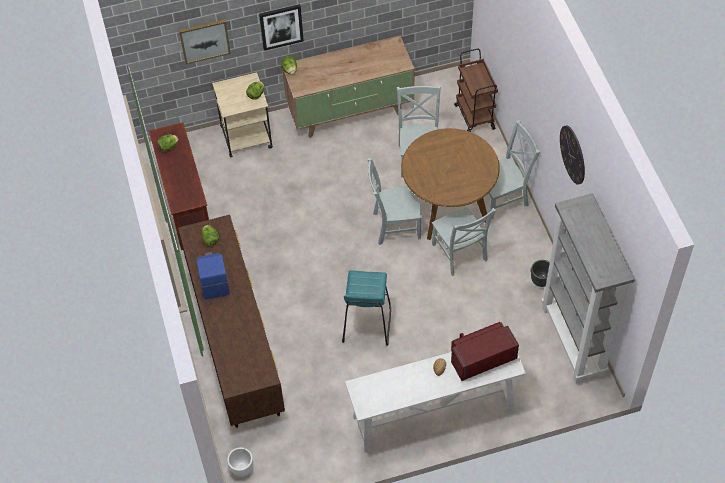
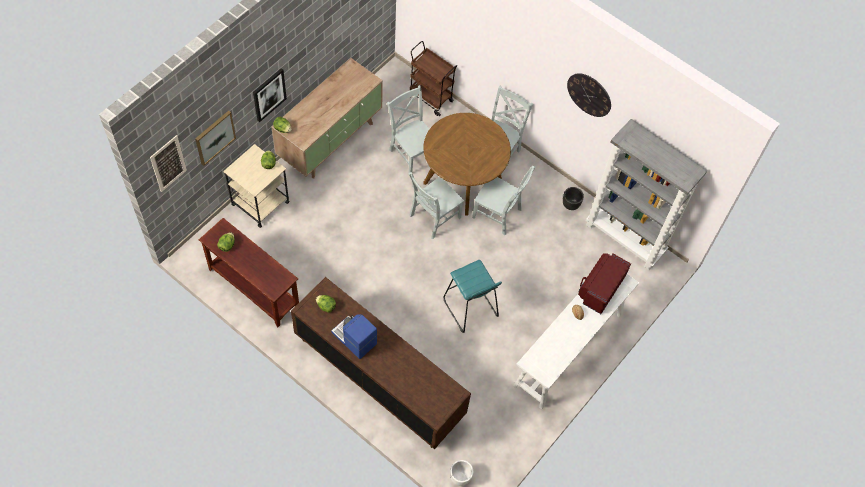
camera: 40 degrees left, 5 degrees up
(142, 41) = (168, 163): none -> picture

